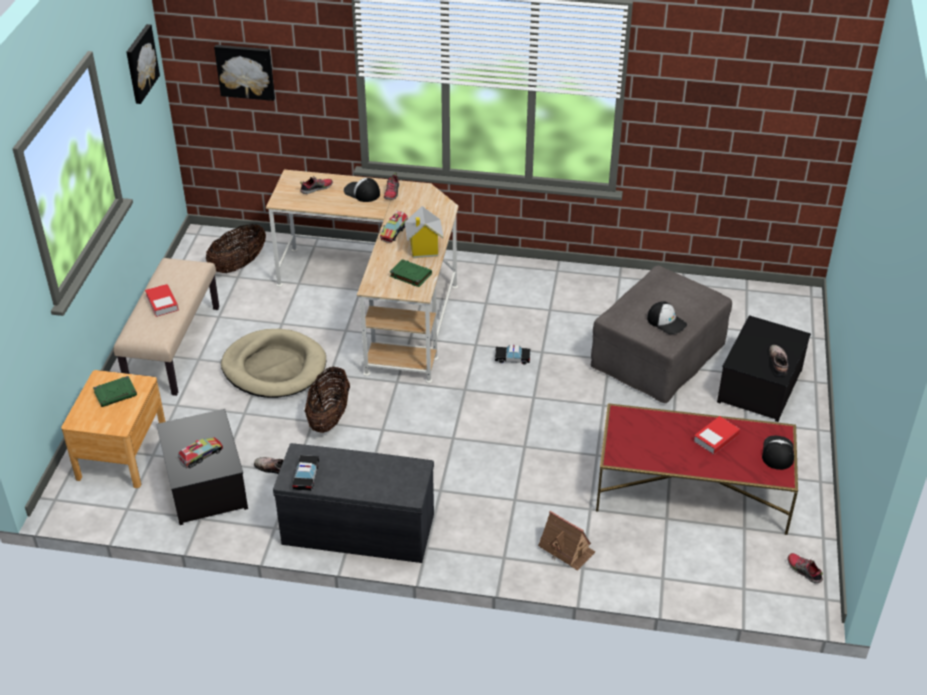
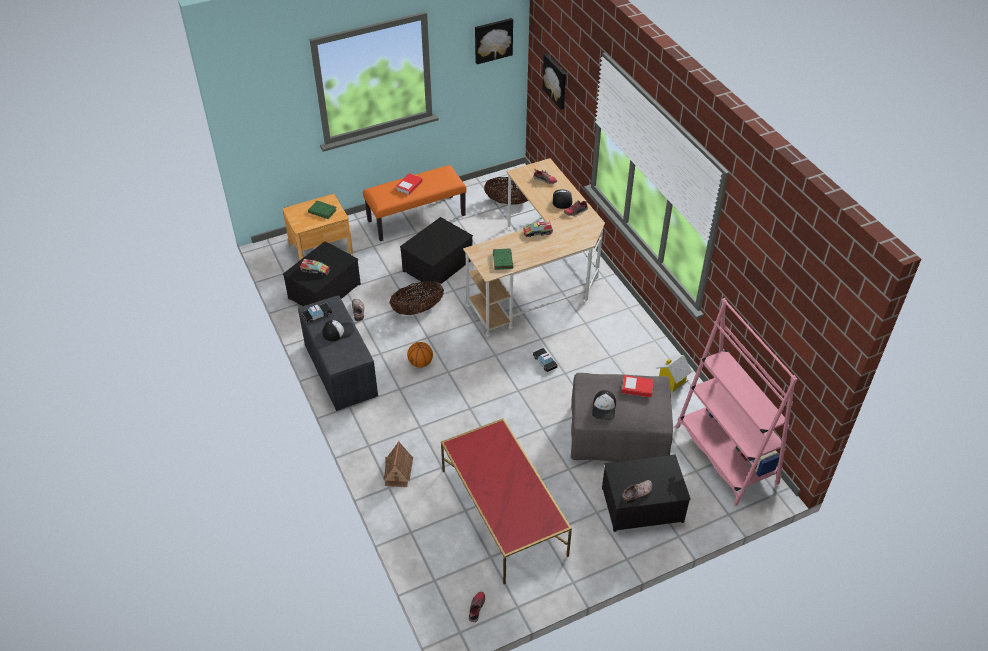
camera: 55 degrees right, 5 degrees up
(173, 347) = (416, 218): beige bench -> orange bench
(274, 367) = (437, 265): beige dog bed -> storage box
(417, 454) = (420, 363): none -> basketball
(423, 249) = (534, 253): toy house -> toy house (671, 381)
(716, 438) = (518, 489): book -> book (637, 388)
(743, 302) = (726, 455): none -> pink bookcase
(777, 453) = (532, 529): cap -> cap (338, 331)

